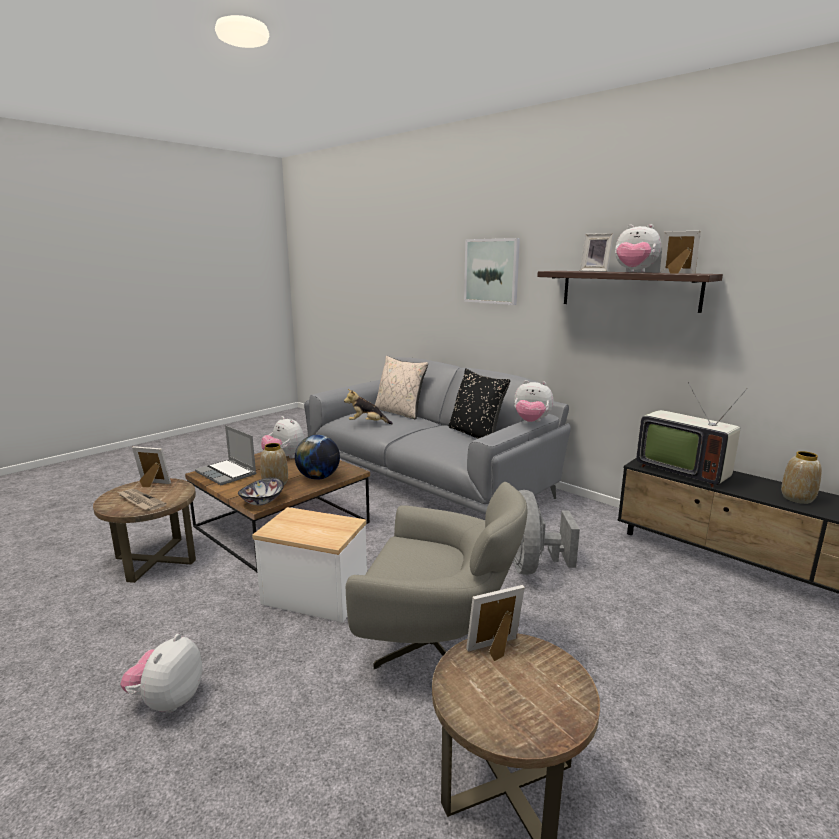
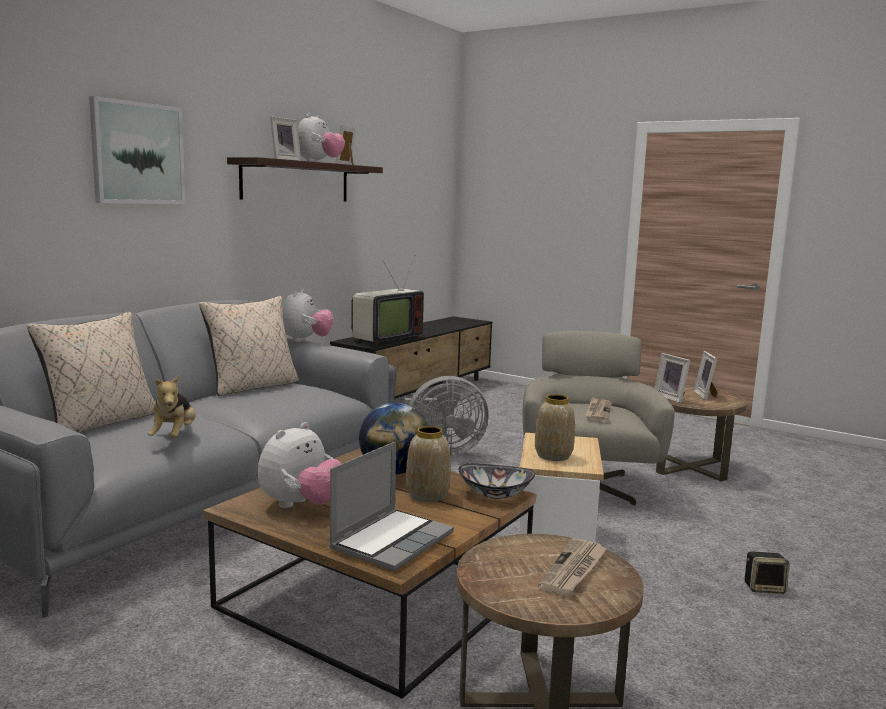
camera: 100 degrees left, 5 degrees down
(152, 484) = (498, 581): picture frame -> picture frame (706, 395)
(168, 700) = (764, 588): plush toy -> speaker
(416, 564) = (598, 411): none -> newspaper
(475, 434) = (252, 387): black pillow -> beige pillow
(797, 498) = (430, 328): vase -> vase (552, 456)

